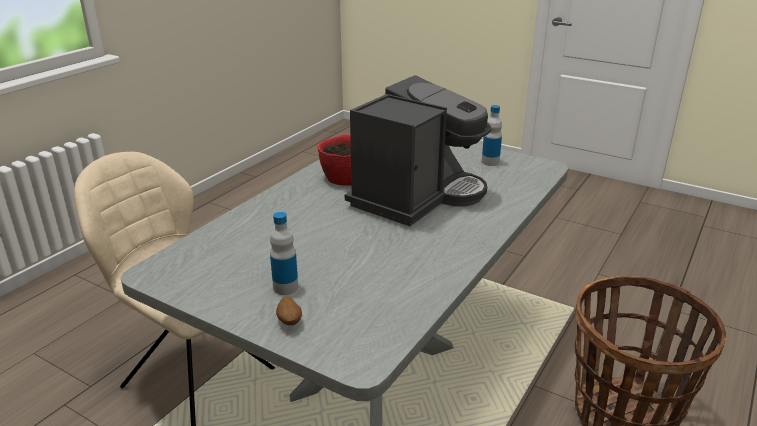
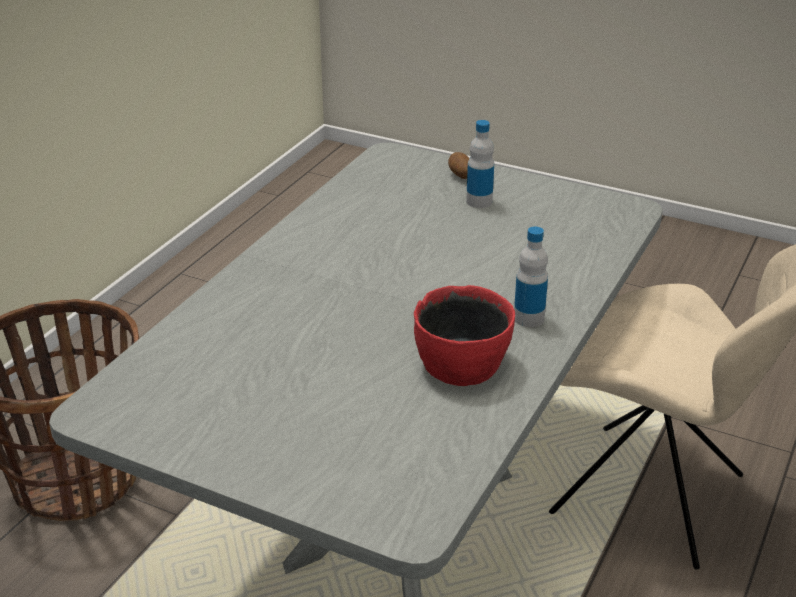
camera: 175 degrees right, 5 degrees up
(416, 196) = (342, 328): coffee machine -> none
(490, 162) = (196, 420): bottle -> bottle (529, 318)

